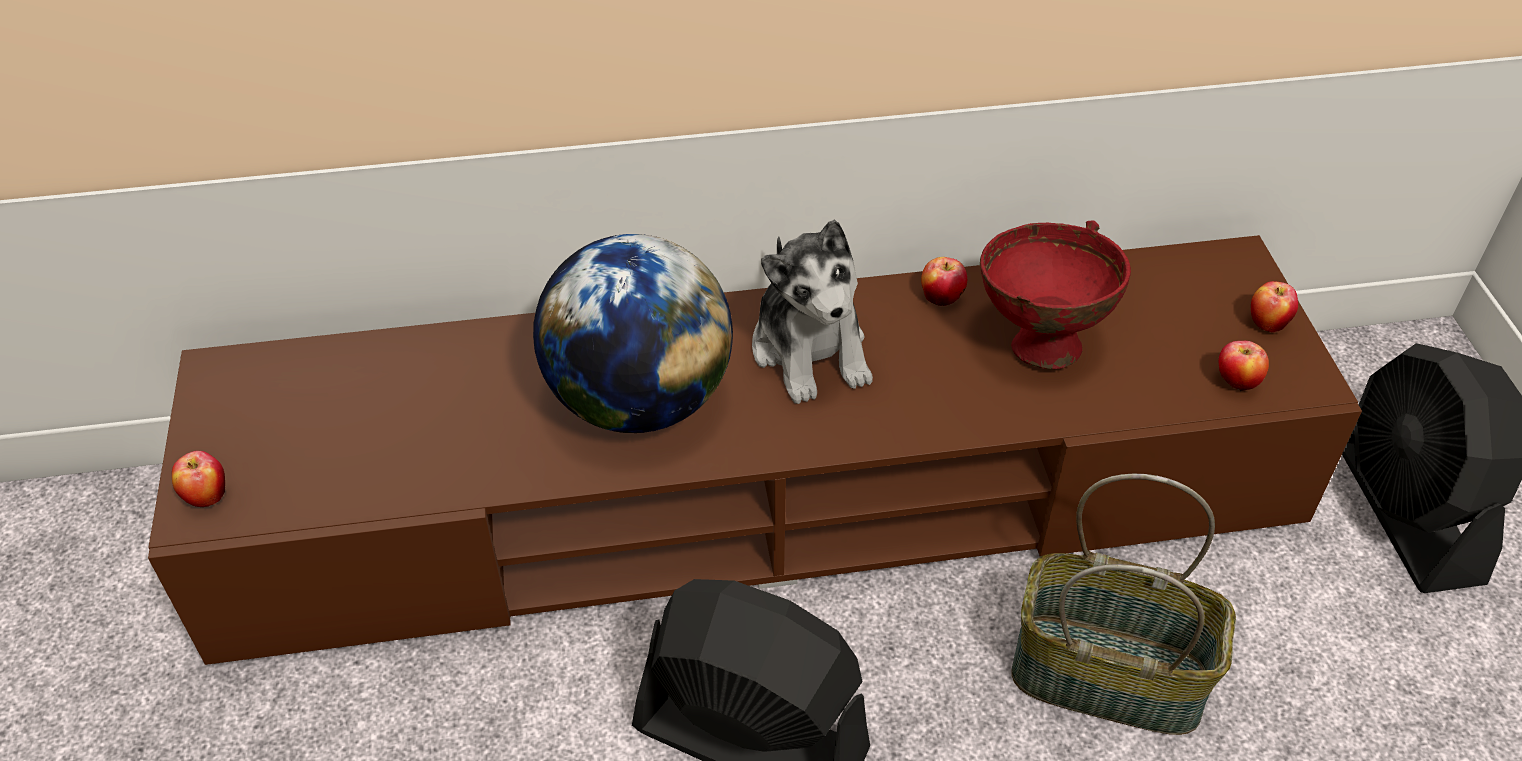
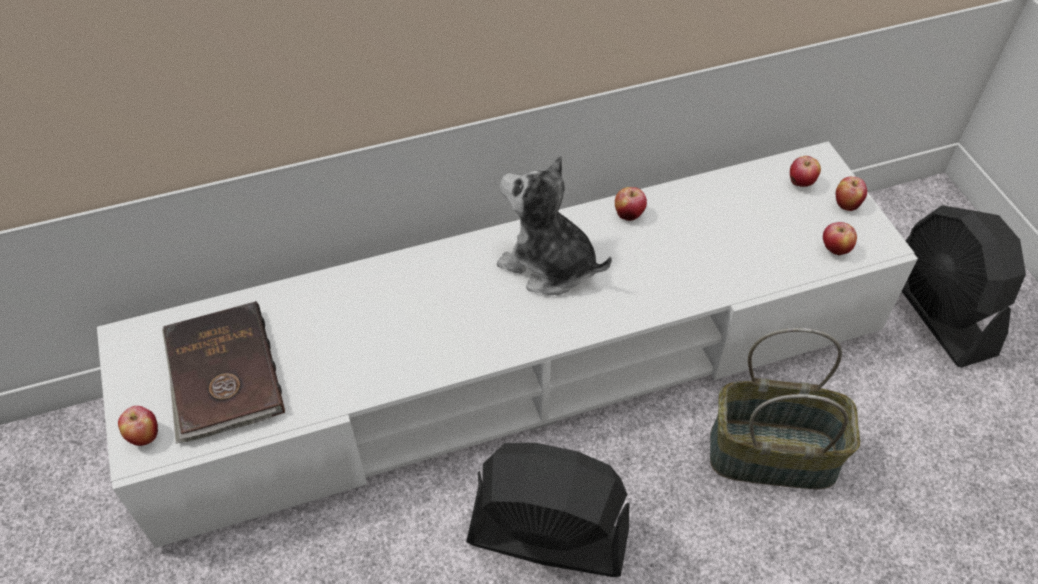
camera: 10 degrees left, 5 degrees up
(328, 434) = (222, 375): none -> brown book
(639, 400) = (438, 319): globe -> none
(763, 499) = (520, 365): brown tv stand -> white tv stand
(811, 350) = (548, 265): plush toy -> plush toy turned 150 degrees clockwise
(1038, 345) = (700, 240): red bowl -> none
(1204, 287) = (801, 184): none -> apple

